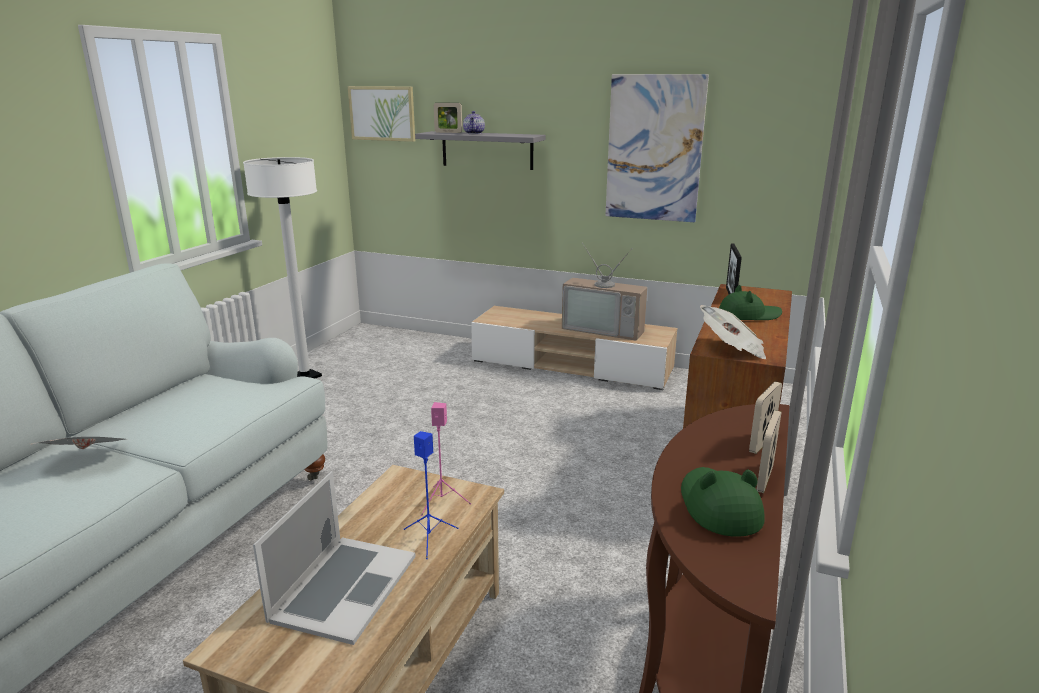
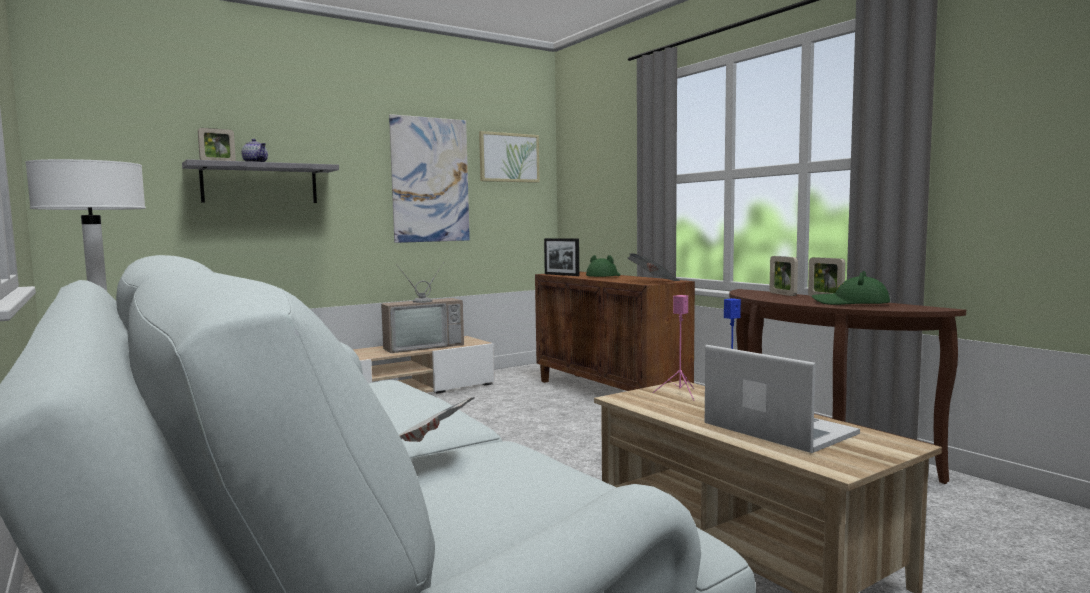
camera: 55 degrees left, 15 degrees down
(382, 113) = (100, 139): picture -> picture (509, 157)

